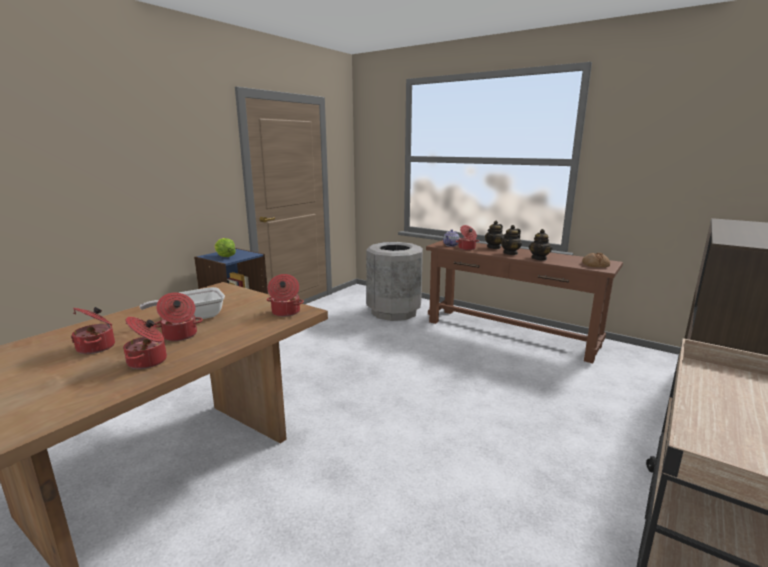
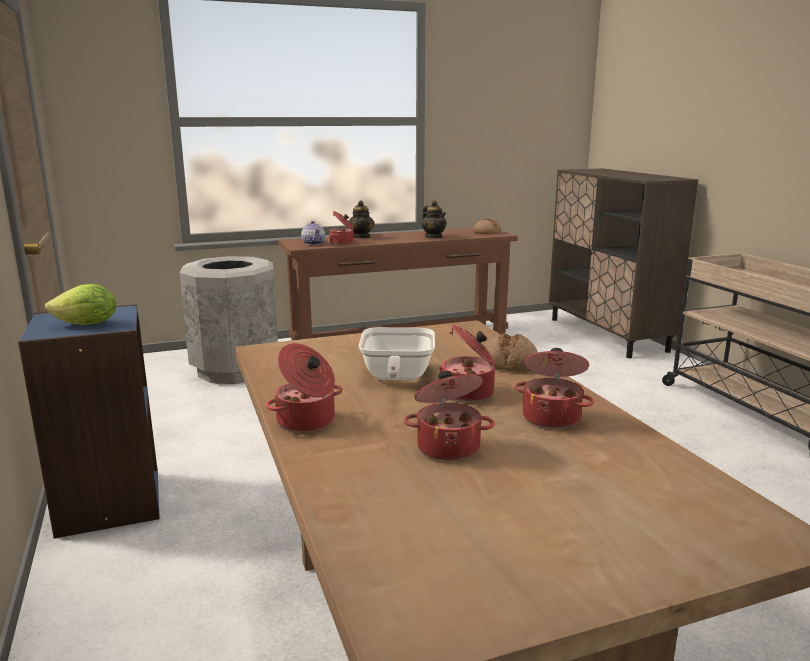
camera: 55 degrees left, 0 degrees up
(241, 334) = (510, 363): none -> bread
(285, 312) = (456, 335): cooking pot -> cooking pot (306, 422)
(510, 253) = (395, 238): teapot -> none

